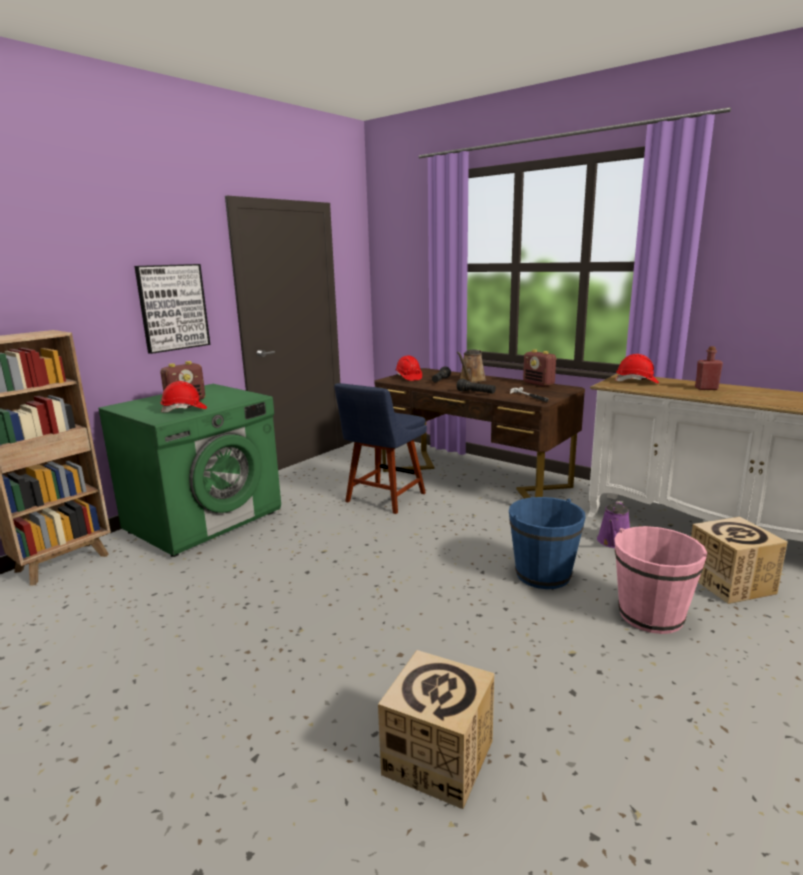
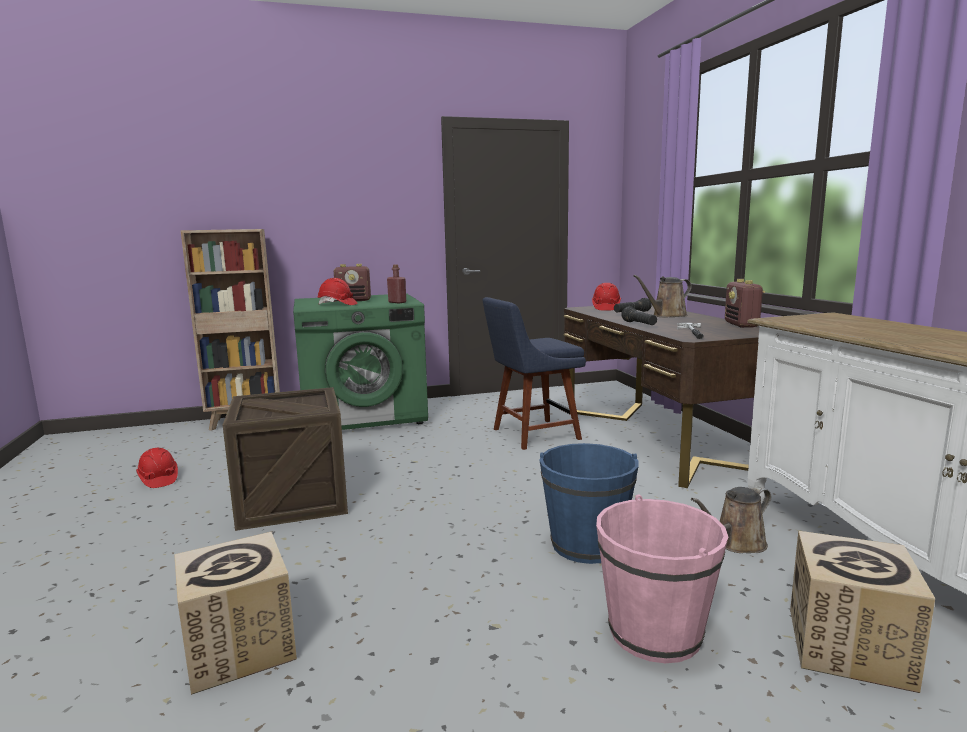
camera: 35 degrees right, 5 degrees down
(173, 307) = (375, 219): picture -> none
(269, 624) = (292, 500): none -> crate
(614, 542) = (736, 543): purple watering can -> brown watering can
(636, 381) = (828, 320): red hard hat -> red hard hat (158, 479)
(706, 388) = (921, 334): red bottle -> red bottle (397, 302)

